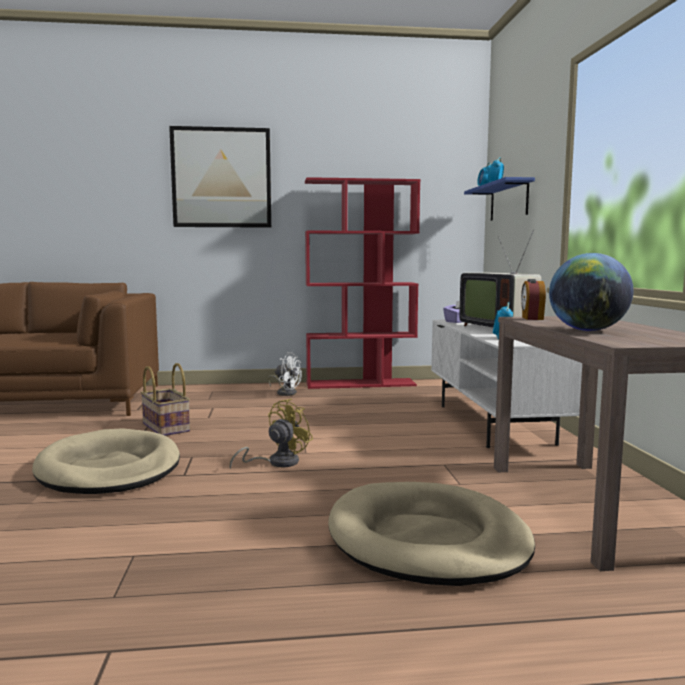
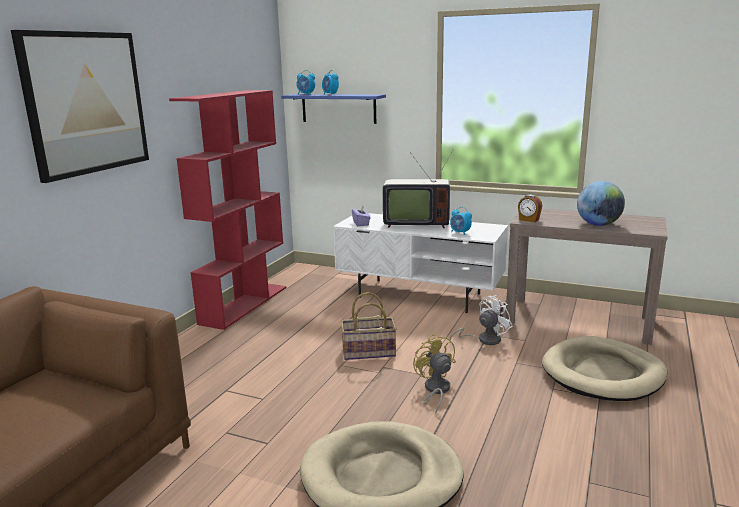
camera: 60 degrees left, 10 degrees up
(165, 427) = (270, 429): basket -> basket (368, 352)
(286, 392) = (222, 342): white fan -> white fan (484, 340)

